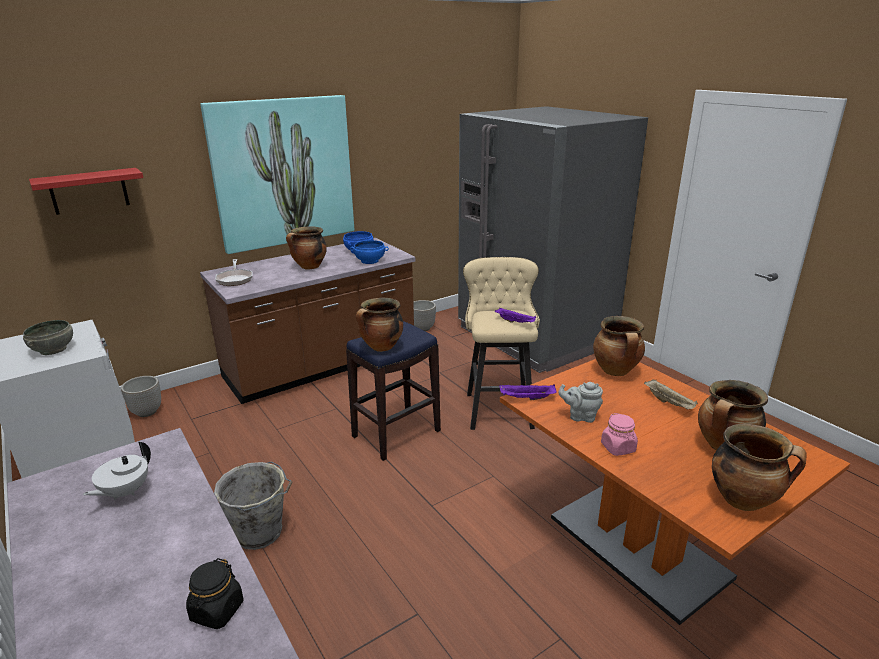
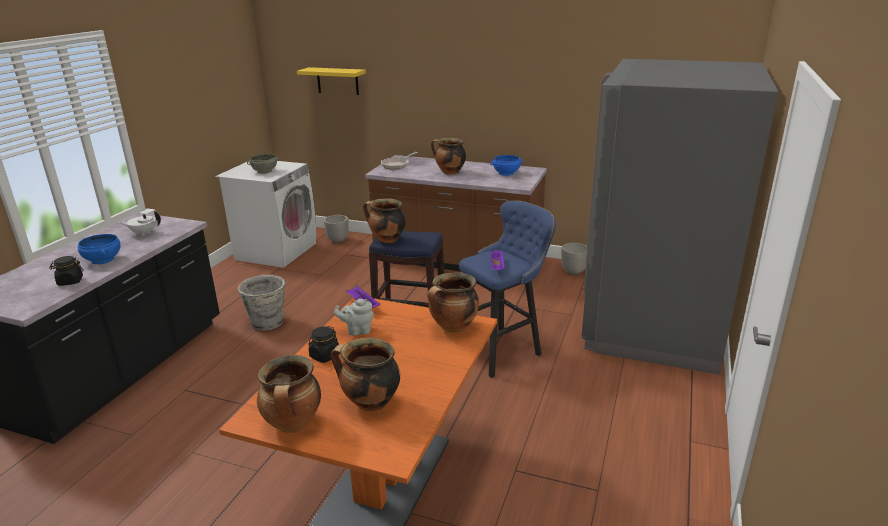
camera: 55 degrees right, 0 degrees up
(89, 191) = (337, 81): red shelf -> yellow shelf
(283, 172) = (468, 91): picture -> none
(369, 261) = (492, 182): blue bowl -> blue bowl (102, 260)
(498, 405) = (504, 348): beige stool -> blue stool
(580, 416) = (357, 331): grey teapot -> grey teapot turned 75 degrees counterclockwise
(618, 448) = (324, 356): pink jar -> black jar
(669, 403) = (422, 363): beige tray -> none

